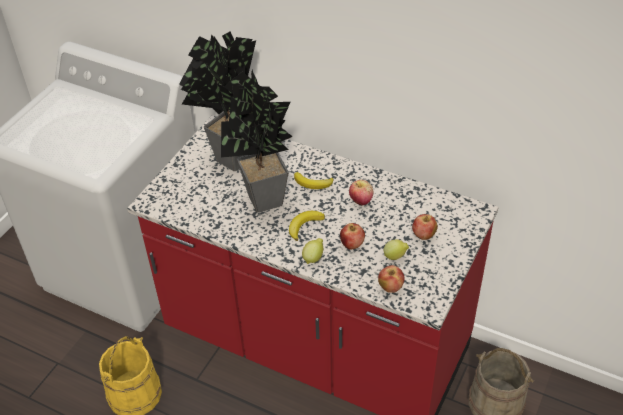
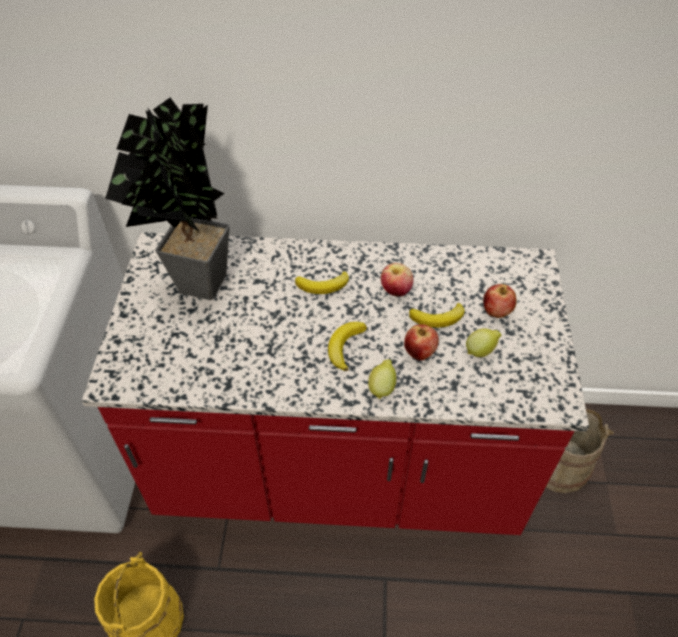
camera: 25 degrees left, 5 degrees up
(264, 204) = (275, 334): potted plant -> none
(379, 227) = (438, 318): none -> banana
(390, 287) = (500, 395): apple -> none

